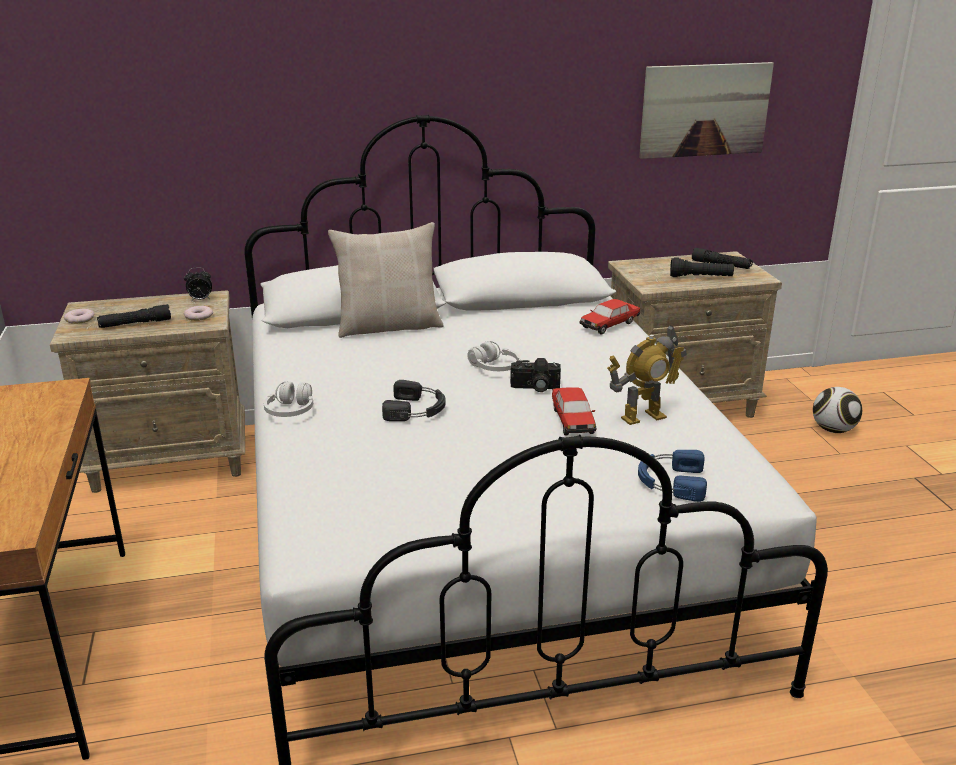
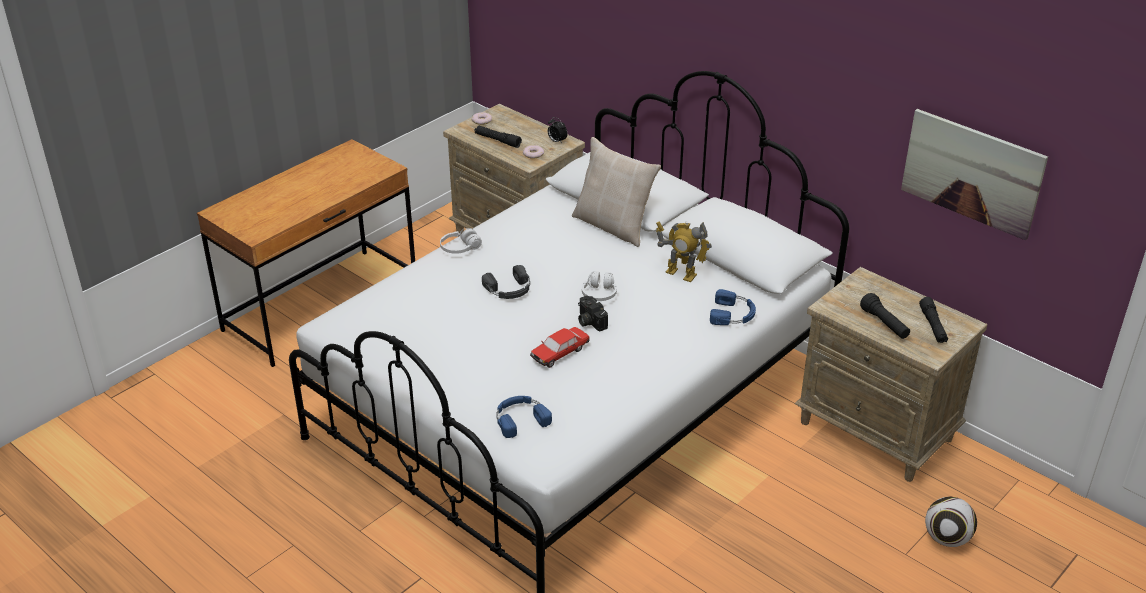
camera: 55 degrees right, 10 degrees up
(609, 325) = (733, 314): toy car -> blue headphones
(643, 417) = (595, 380): toy robot -> toy robot (681, 274)

